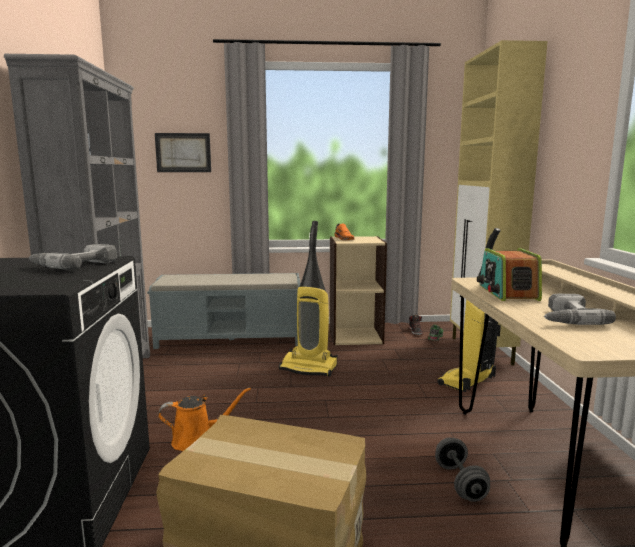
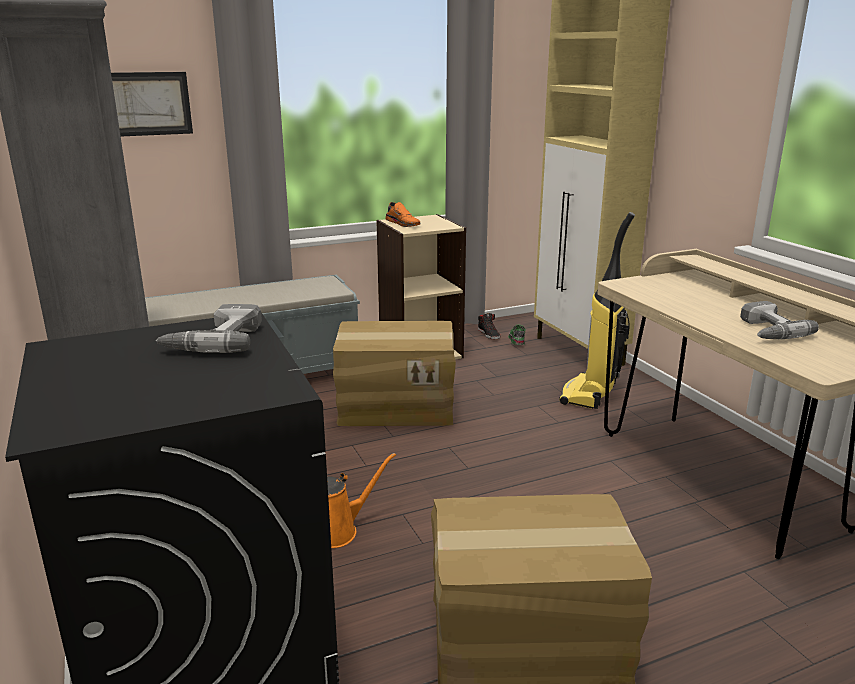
camera: 20 degrees left, 10 degrees up
(309, 367) = (396, 406): vacuum cleaner -> cardboard box
(460, 483) = (654, 515): grey dumbbell -> none
(507, 293) = (679, 300): radio -> none

